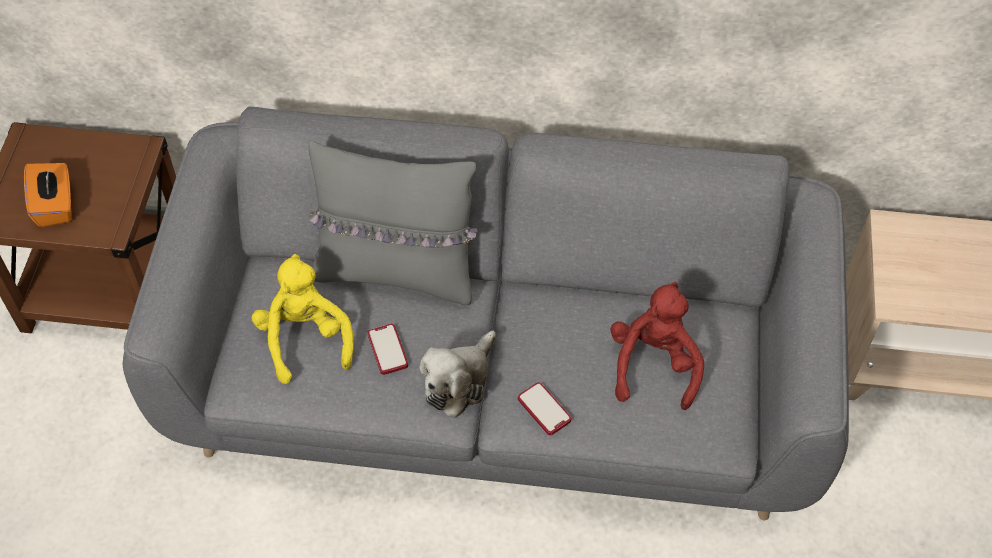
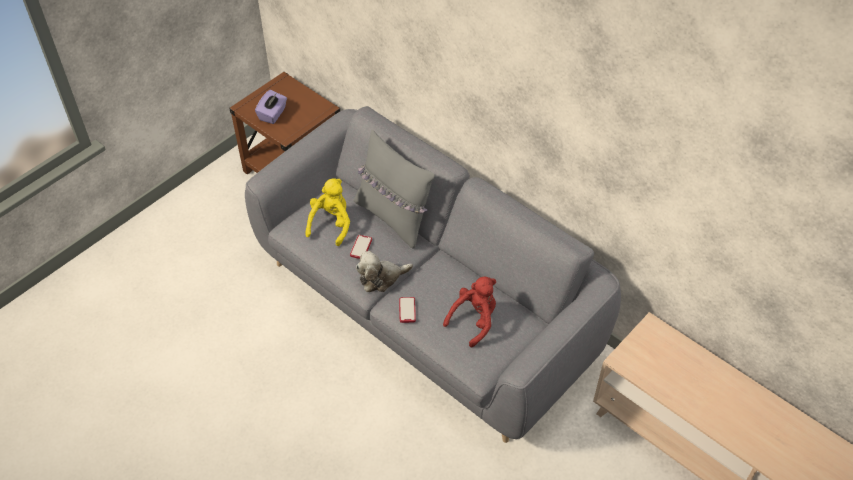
camera: 35 degrees right, 5 degrees down
(55, 205) = (273, 114): orange tissue box -> purple tissue box

